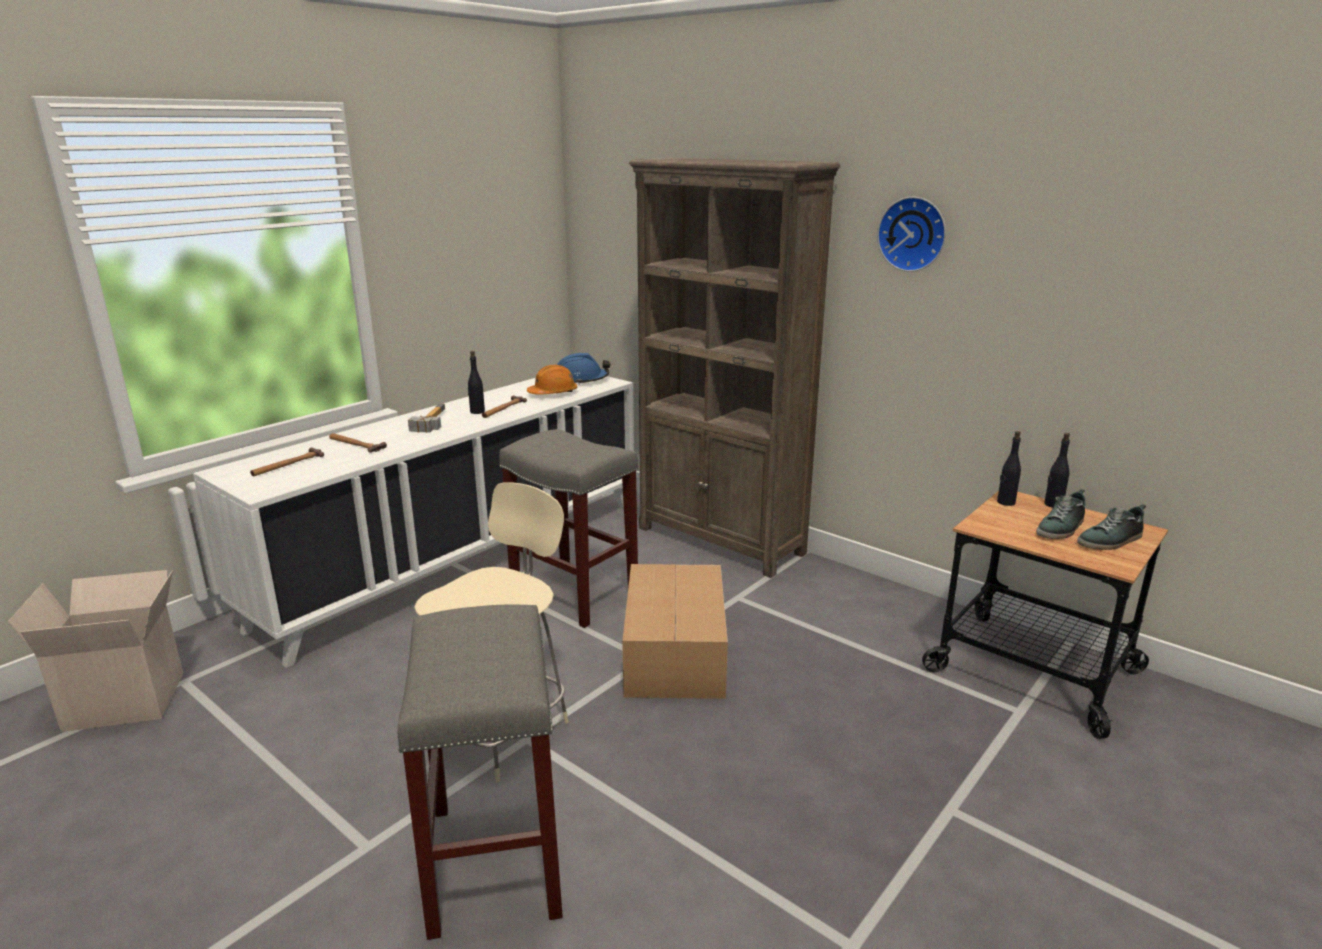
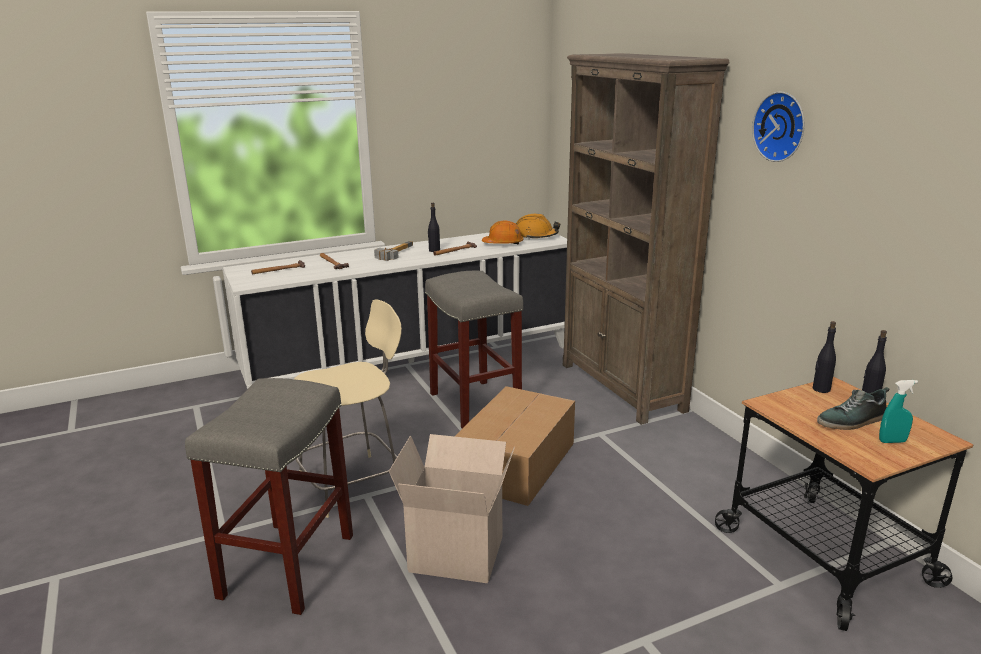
camera: 25 degrees right, 0 degrees up
(128, 699) = (161, 409): cardboard box -> cardboard box (458, 552)
(581, 380) = (535, 236): blue hard hat -> orange hard hat
(1110, 541) = (892, 441): shoe -> turquoise spray bottle

